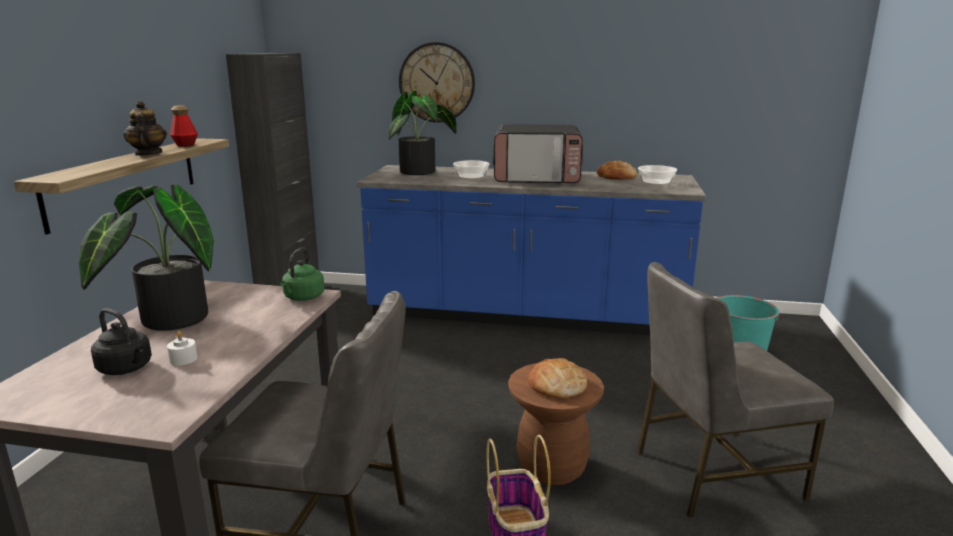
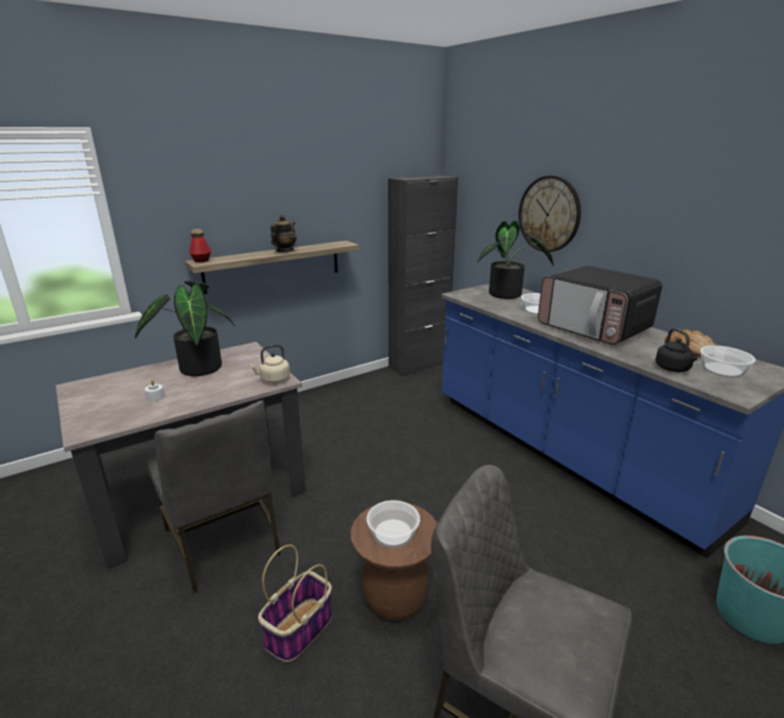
camera: 45 degrees right, 5 degrees up
(126, 369) = (131, 392): black kettle -> black kettle (673, 369)
(185, 145) = (322, 246): bottle -> bottle (201, 260)
(303, 298) = (273, 380): green kettle -> beige kettle
(556, 385) = (392, 533): bread -> bowl

